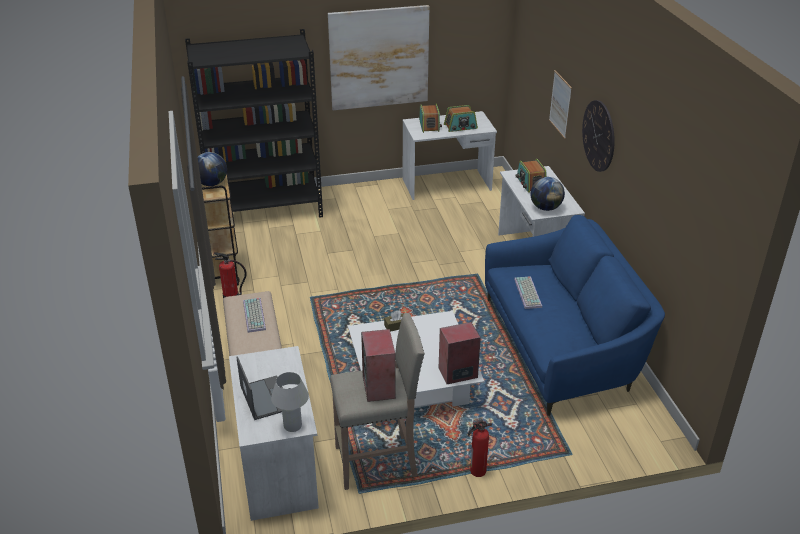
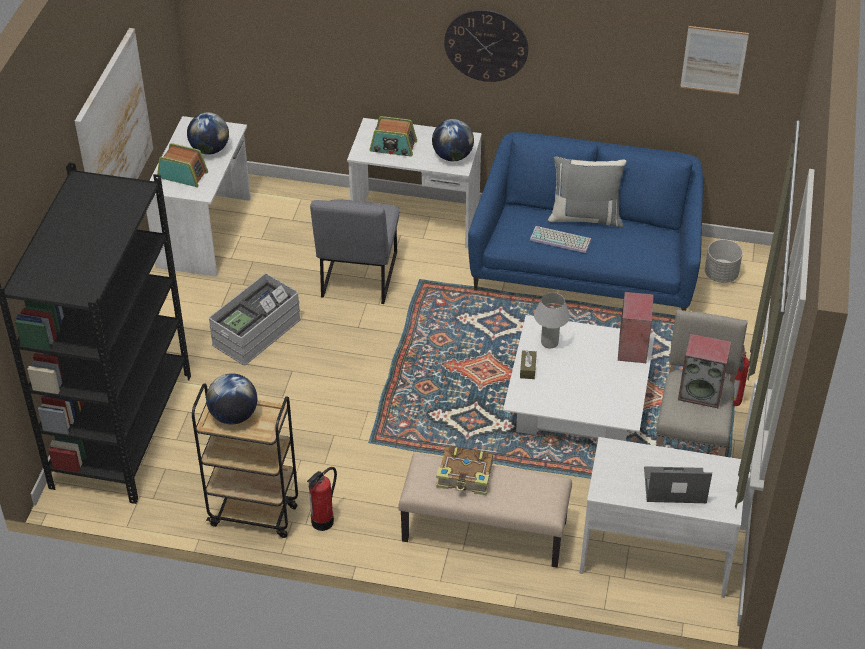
camera: 65 degrees left, 10 degrees up
(255, 315) = (465, 477): keyboard -> book
(292, 426) = (728, 475): white table lamp -> white table lamp (549, 342)
(377, 227) = (256, 331): none -> grey storage box
(458, 249) = (358, 276): none -> grey chair
(460, 127) = (209, 149): radio -> globe
(560, 104) = (369, 41): picture -> picture (714, 60)
(567, 299) = (585, 217): none -> grey pillow
(624, 425) = (721, 275): none -> grey planter

